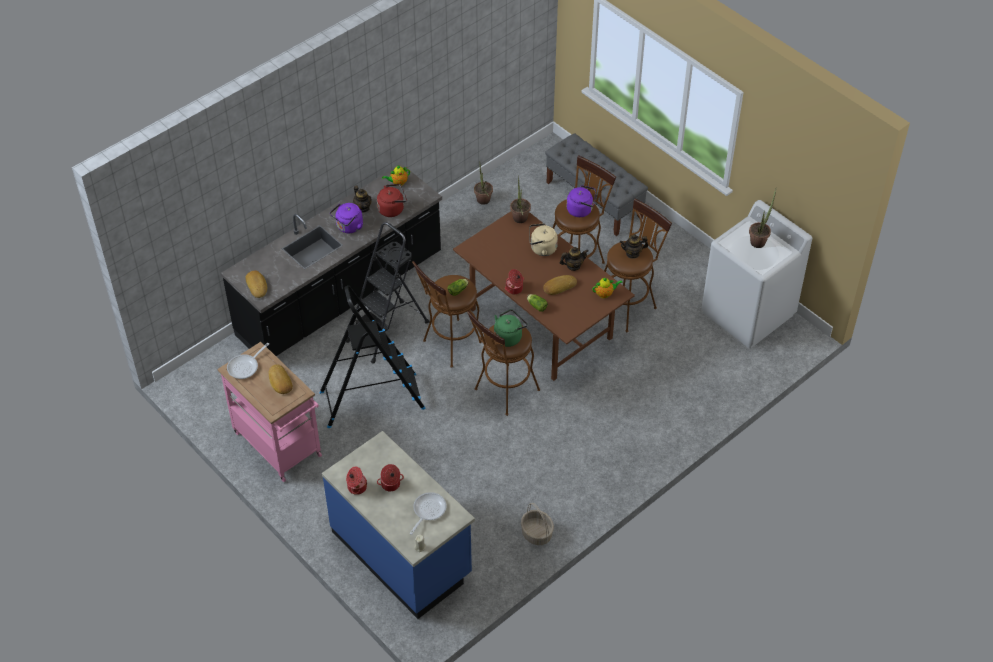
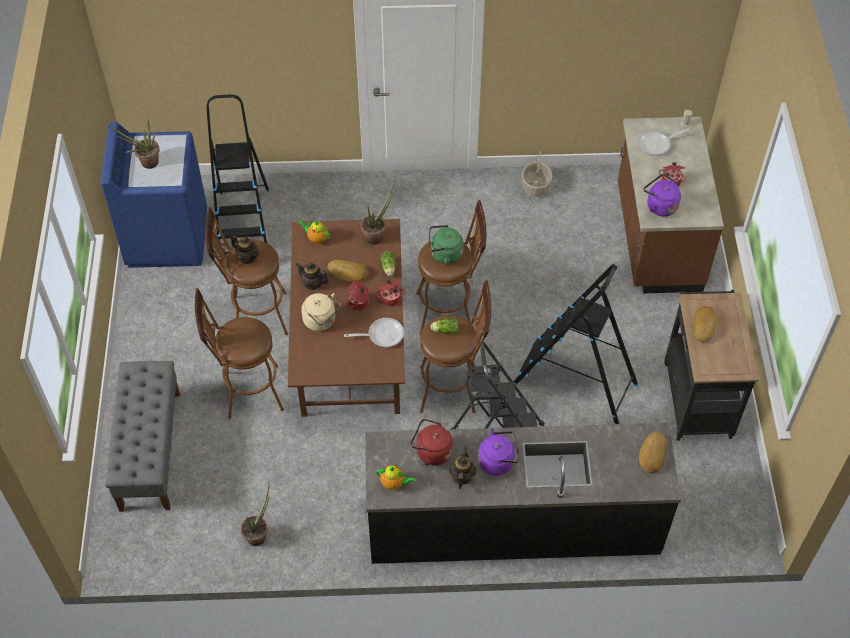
camera: 140 degrees left, 5 degrees up
(245, 367) = (728, 363): frying pan -> frying pan (382, 335)
(279, 446) = (696, 397): pink cart -> black cart
(356, 487) = (702, 196): cooking pot -> cooking pot (358, 303)
(402, 553) = (656, 238): blue counter -> brown counter
(519, 220) = (308, 367): potted plant -> potted plant (376, 235)
(581, 210) = (238, 335): purple kettle -> purple kettle (659, 206)
(704, 352) = (245, 231): none -> black step ladder
(748, 314) = (167, 237): white washing machine -> blue washing machine

